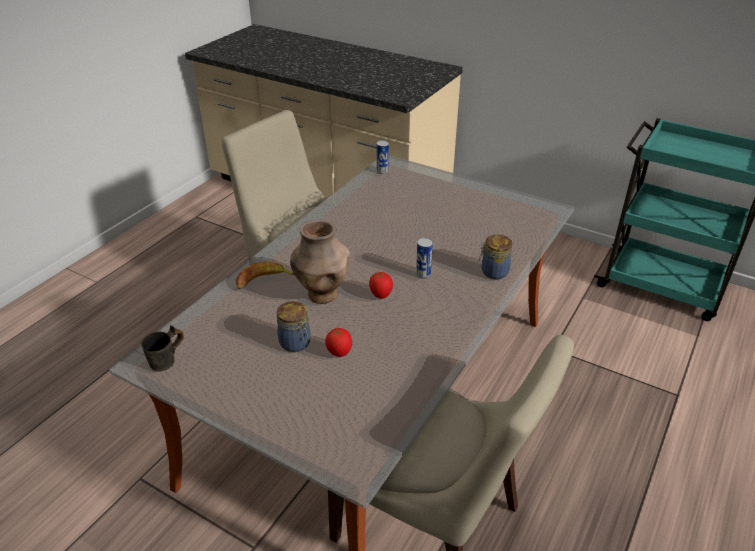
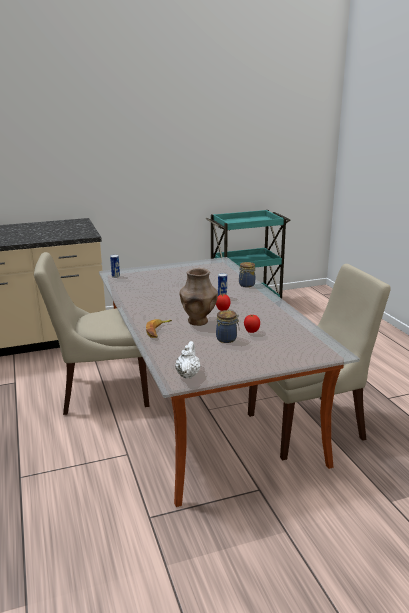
camera: 50 degrees left, 15 degrees down
(169, 362) = (188, 374): grey mug -> white teapot

